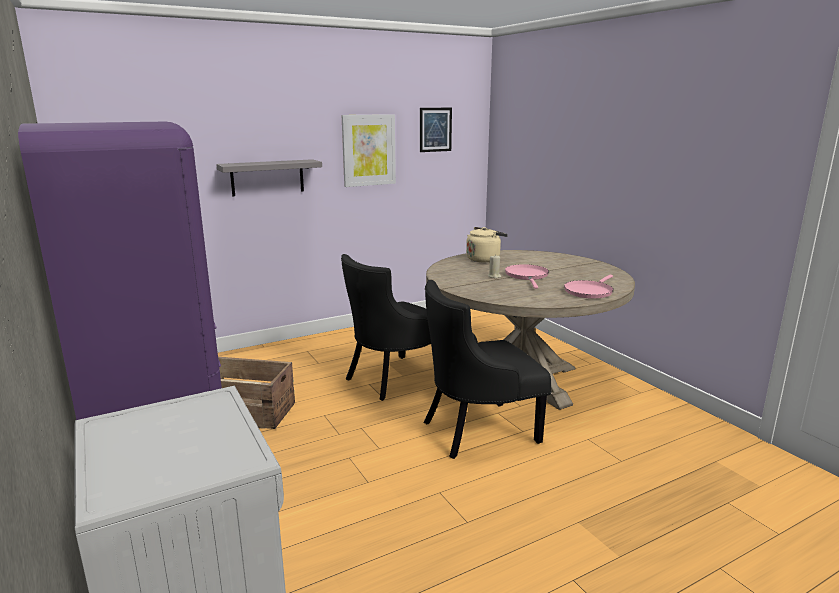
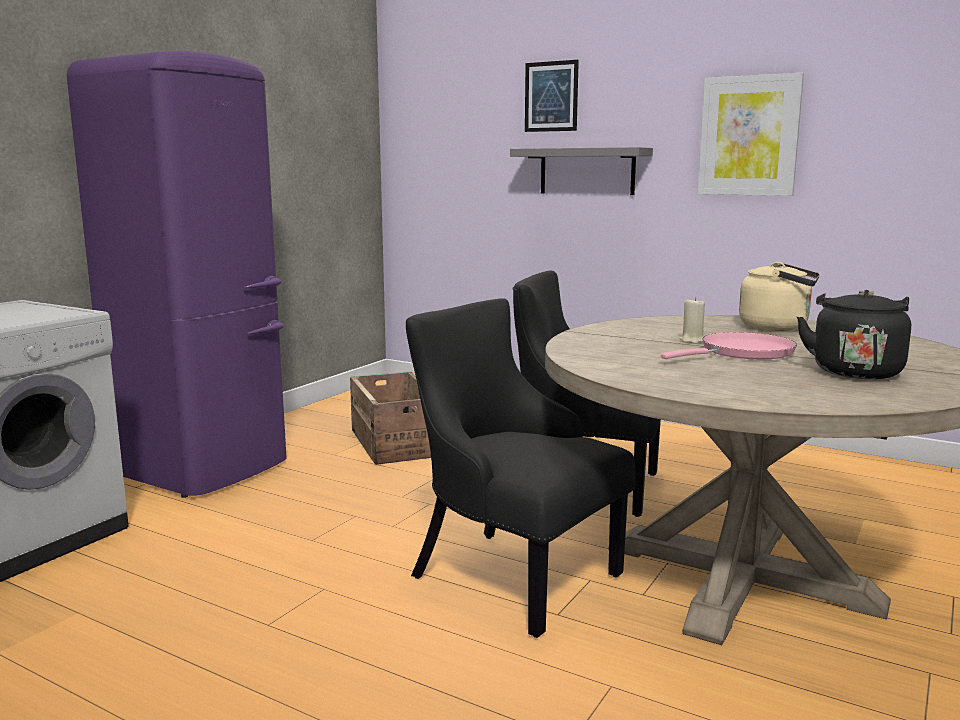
camera: 60 degrees right, 5 degrees down
(435, 129) = (897, 99): picture -> picture (551, 96)
(573, 272) = (854, 371): none -> black kettle
(589, 291) = (746, 390): pink frying pan -> none

